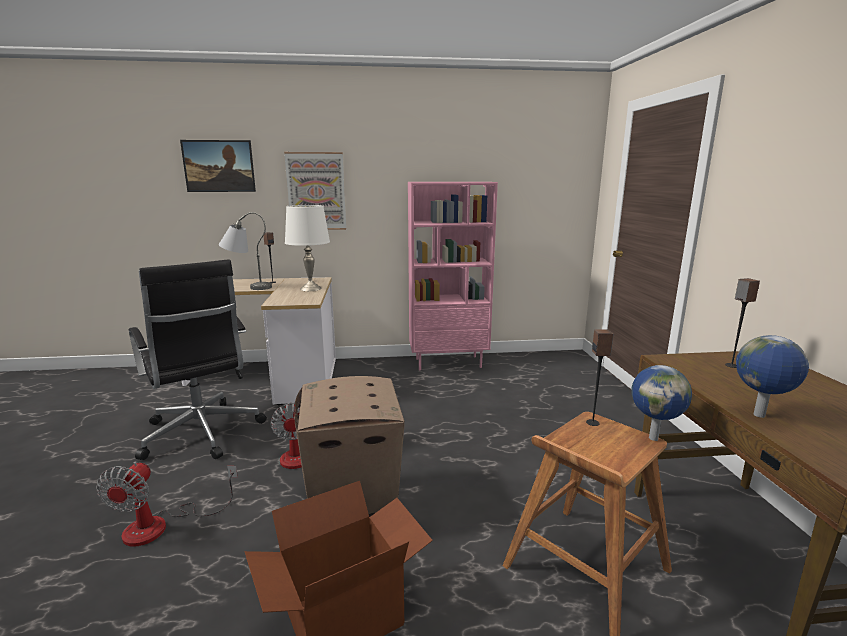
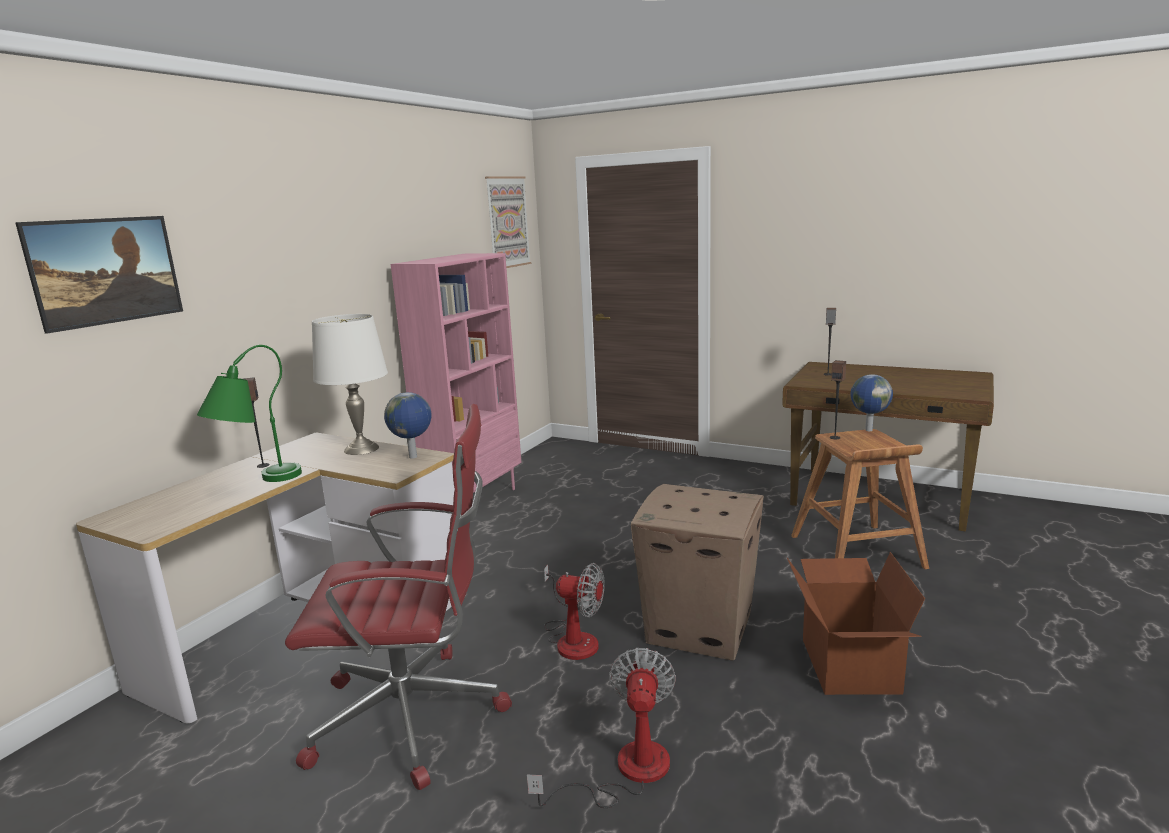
camera: 55 degrees left, 0 degrees up
(161, 525) = (626, 771): fan -> fan turned 120 degrees counterclockwise
(202, 434) = (414, 716): black office chair -> red office chair
(247, 287) = (257, 483): grey table lamp -> green table lamp
(316, 191) = (276, 296): picture -> picture (507, 222)
(759, 416) = (904, 390): globe -> globe (413, 457)

